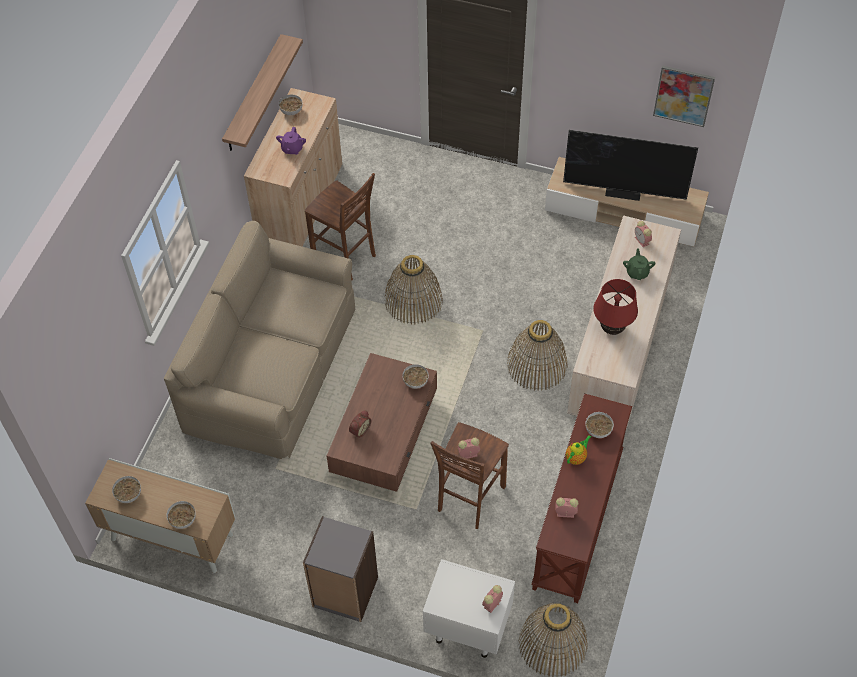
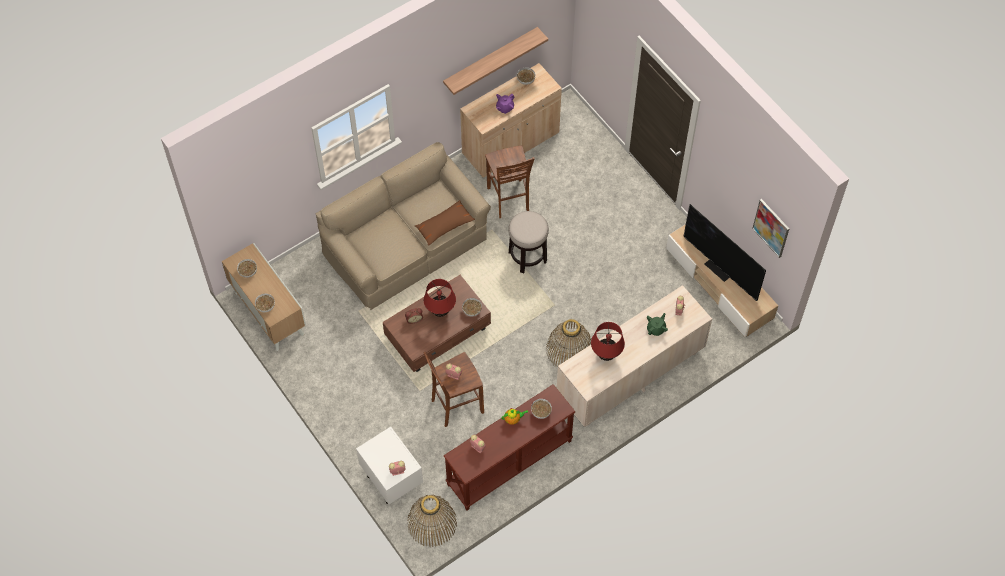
camera: 35 degrees right, 5 degrees up
(316, 310) = (444, 226): none -> brown pillow
(345, 592) = (339, 412): grey bookcase -> none
(382, 404) = (440, 311): none -> red table lamp
(413, 301) = (527, 257): basket -> stool

